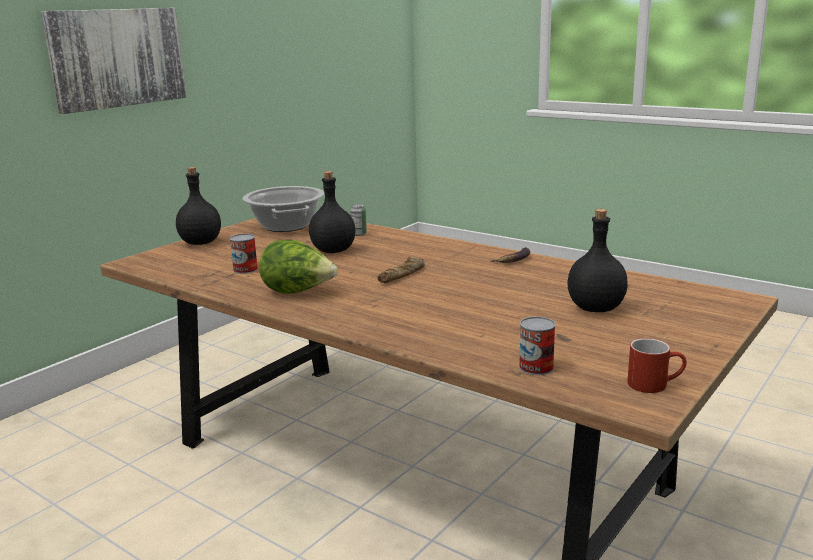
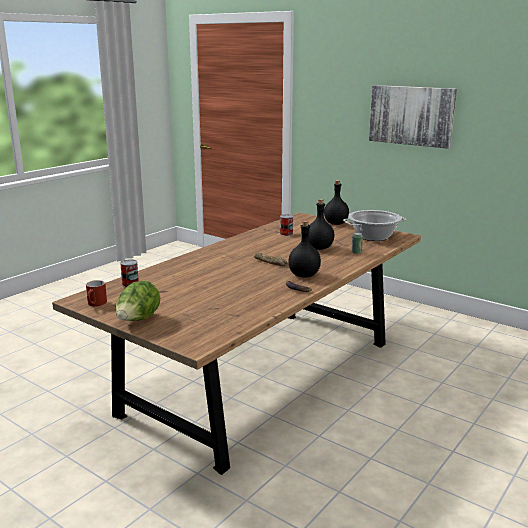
camera: 90 degrees right, 0 degrees up
(298, 292) = (247, 244): lettuce -> lettuce (138, 321)
(594, 308) = (199, 302): black bottle -> black bottle (304, 275)

